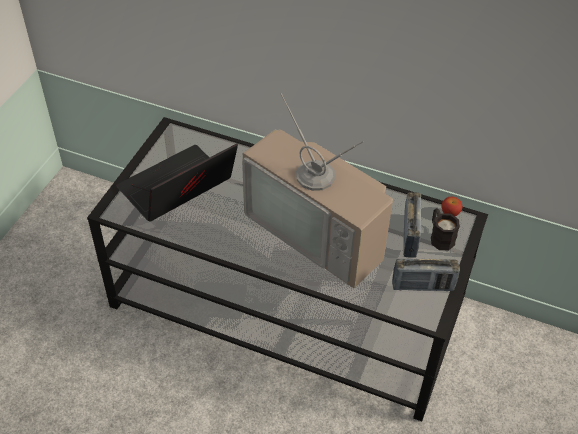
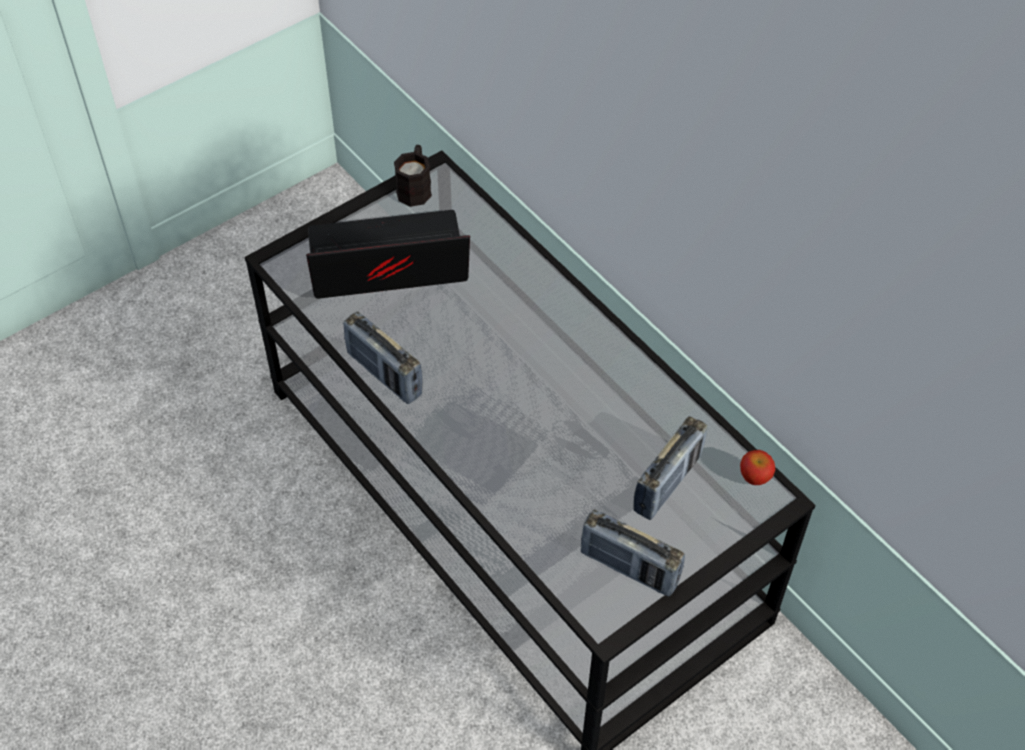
camera: 30 degrees right, 5 degrees up
(218, 246) = (384, 374): none -> radio
(320, 231) = (540, 416): television -> none
(440, 236) = (712, 506): black mug -> black mug (415, 187)

